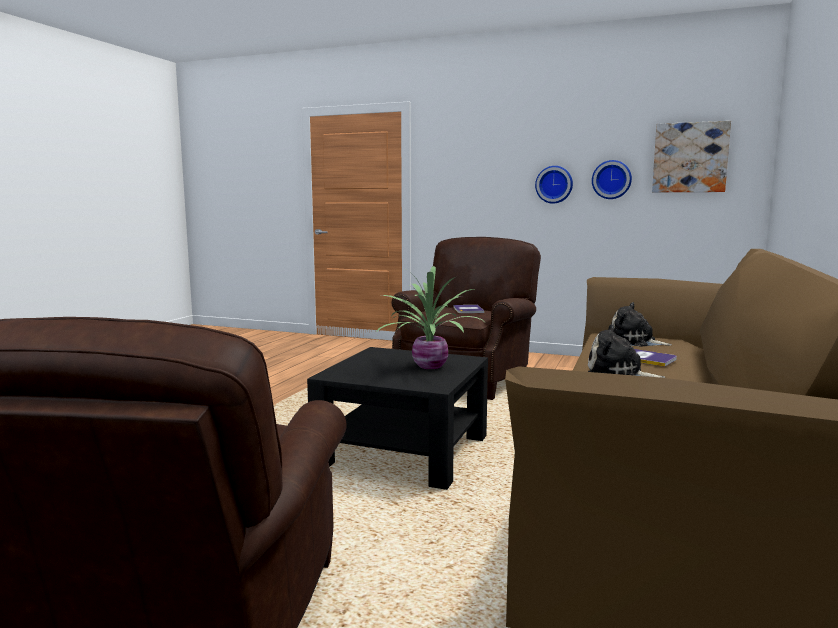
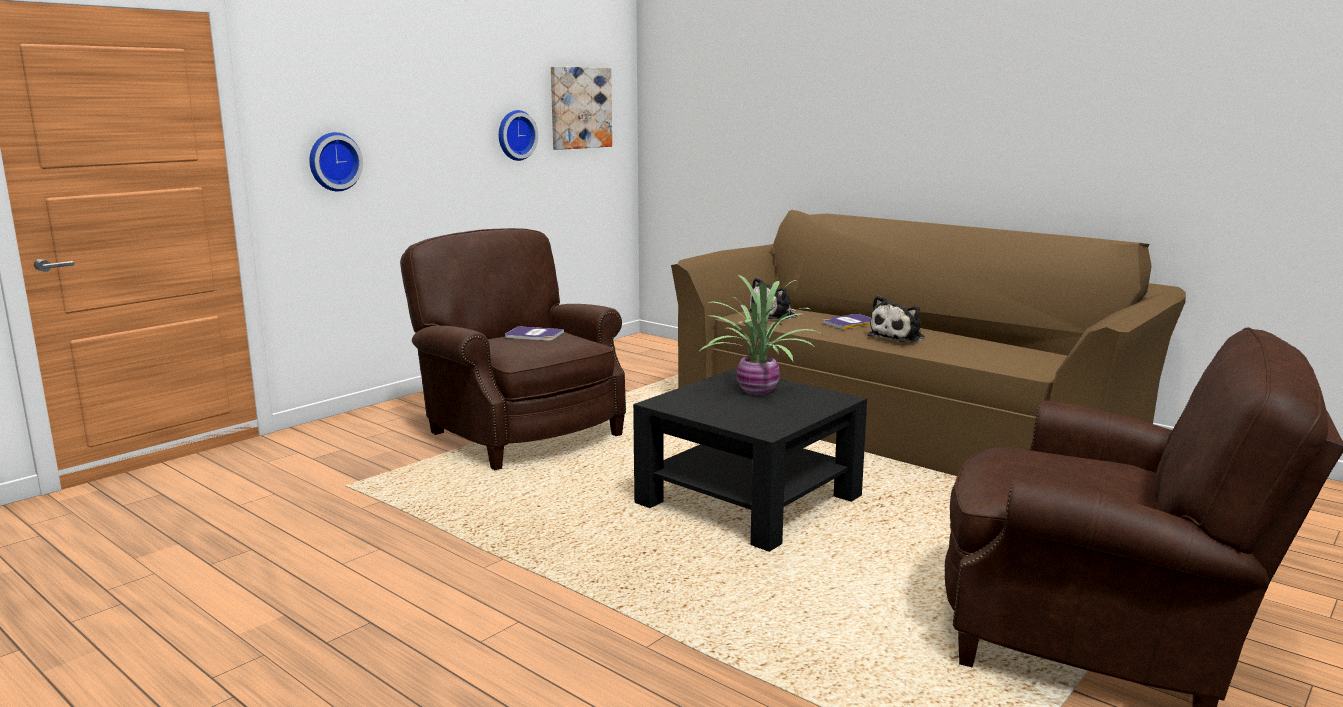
camera: 70 degrees left, 5 degrees up
(554, 184) = (456, 143): wall clock -> wall clock (333, 161)

